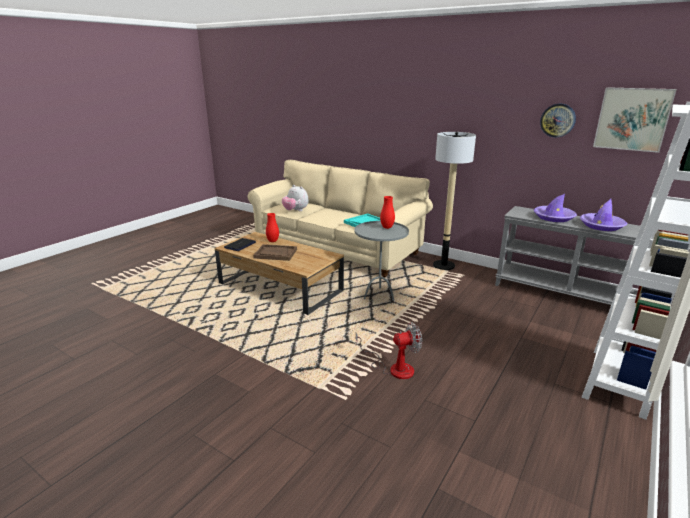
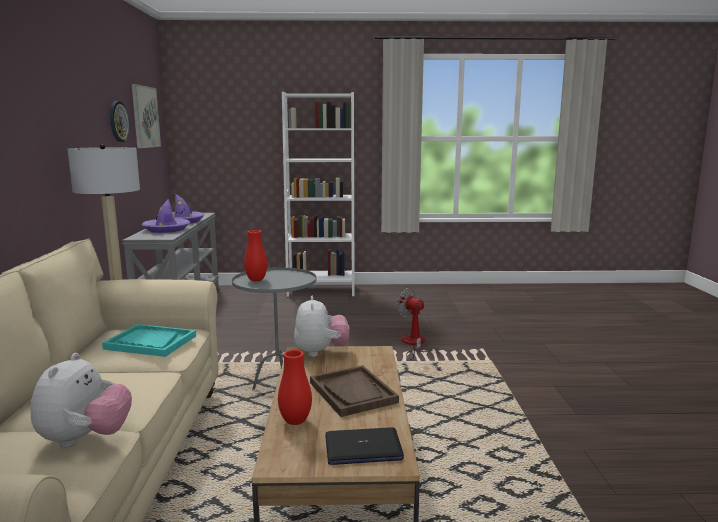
camera: 125 degrees left, 10 degrees down
(324, 259) = (321, 352): none -> plush toy

